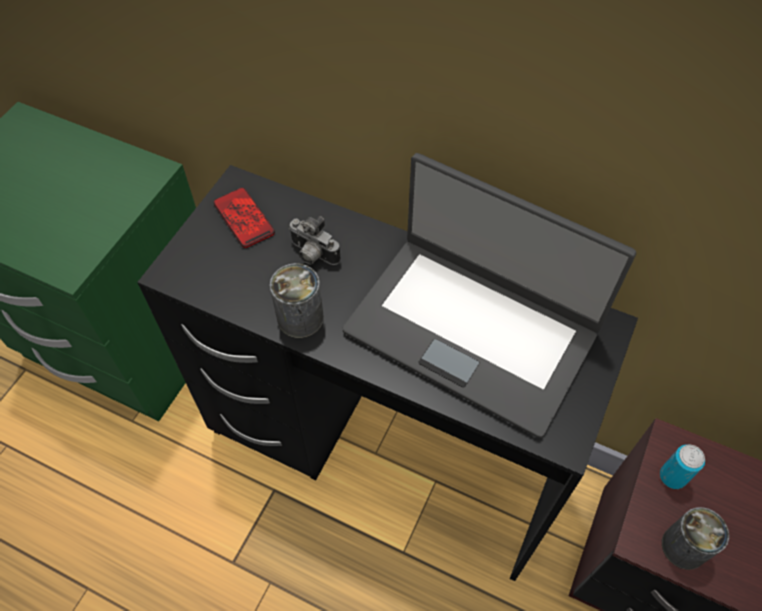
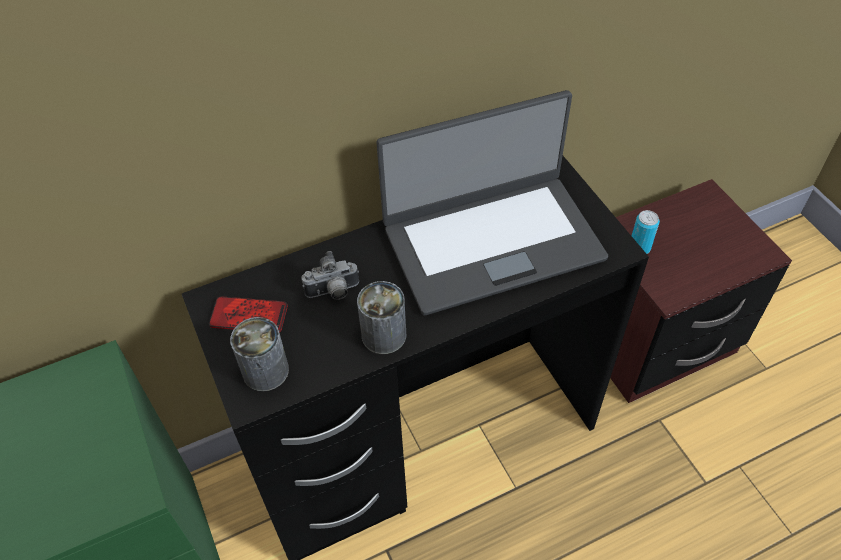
camera: 50 degrees left, 5 degrees down
(683, 547) = (689, 277): can -> can (265, 371)

